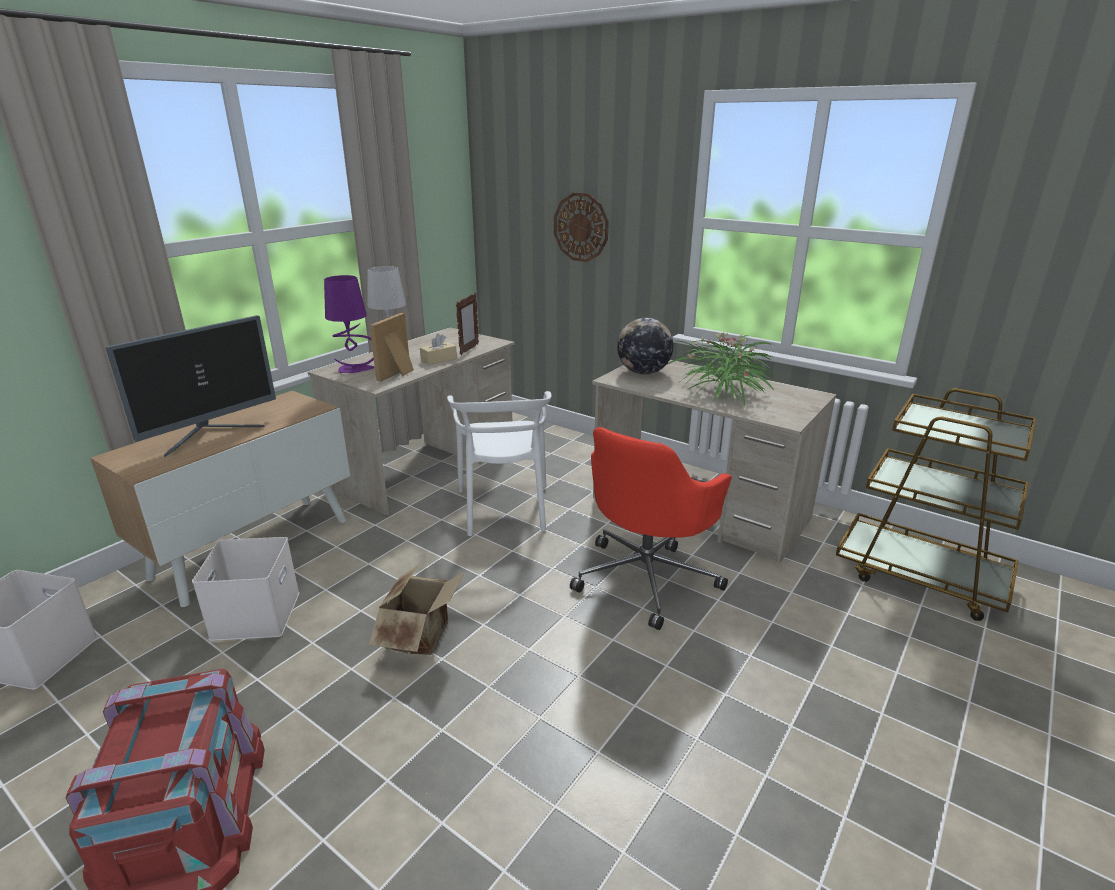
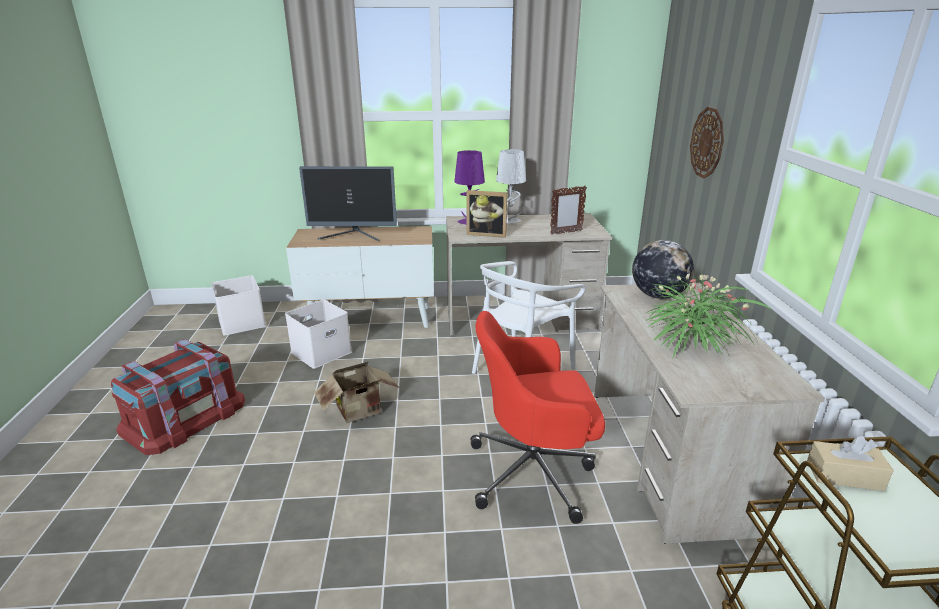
camera: 50 degrees right, 0 degrees up
(398, 374) = (487, 234): picture frame -> picture frame turned 150 degrees counterclockwise
(439, 360) = (530, 233): beige tissue box -> beige tissue box (844, 475)

